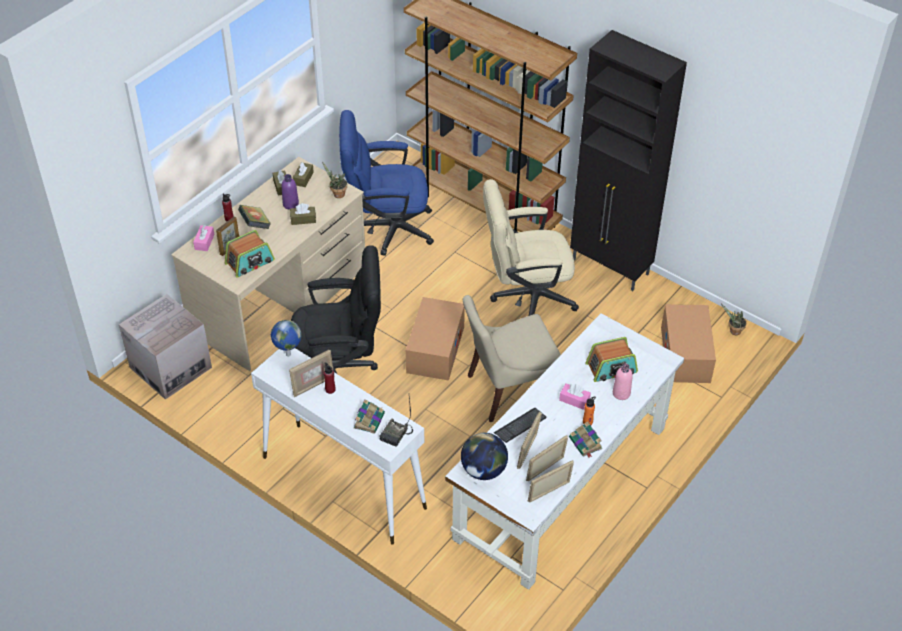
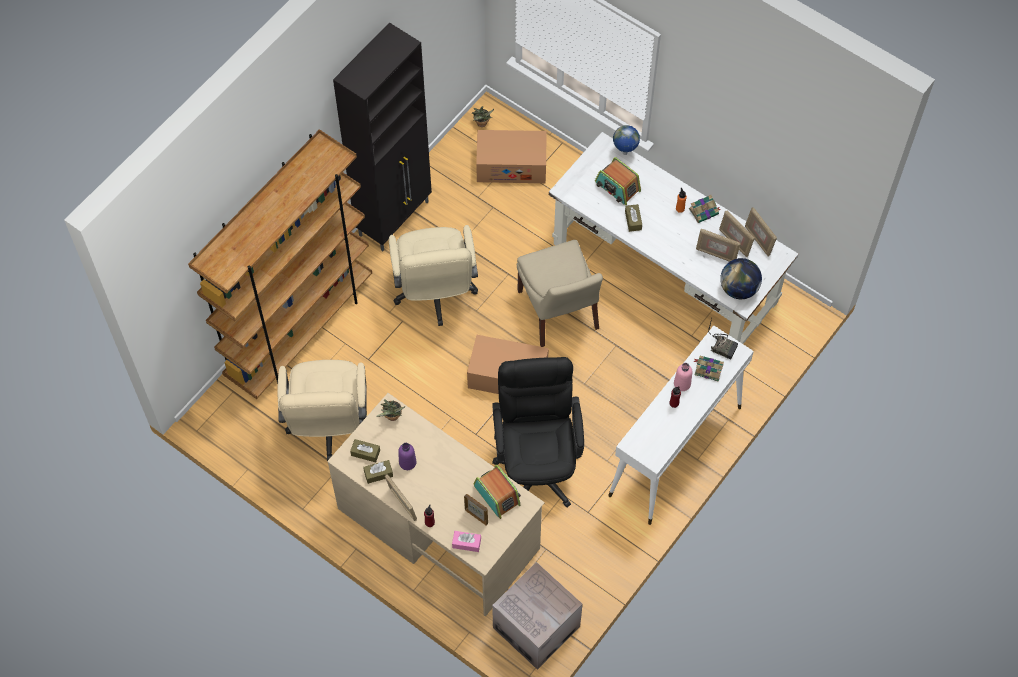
camera: 90 degrees left, 15 degrees up
(255, 225) = (440, 495): book -> none
(287, 354) = (632, 443): globe -> globe (625, 153)
(303, 219) = (431, 448): brown tissue box -> brown tissue box (633, 220)
(313, 385) = (669, 418): picture frame -> picture frame (401, 505)
(386, 228) = (329, 426): blue office chair -> beige office chair
(520, 426) = (688, 260): keyboard -> none
(574, 400) = (656, 217): pink tissue box -> none
(611, 368) = (617, 187): radio -> radio turned 150 degrees clockwise
(621, 393) = (646, 181): pink bottle -> pink bottle (682, 384)

